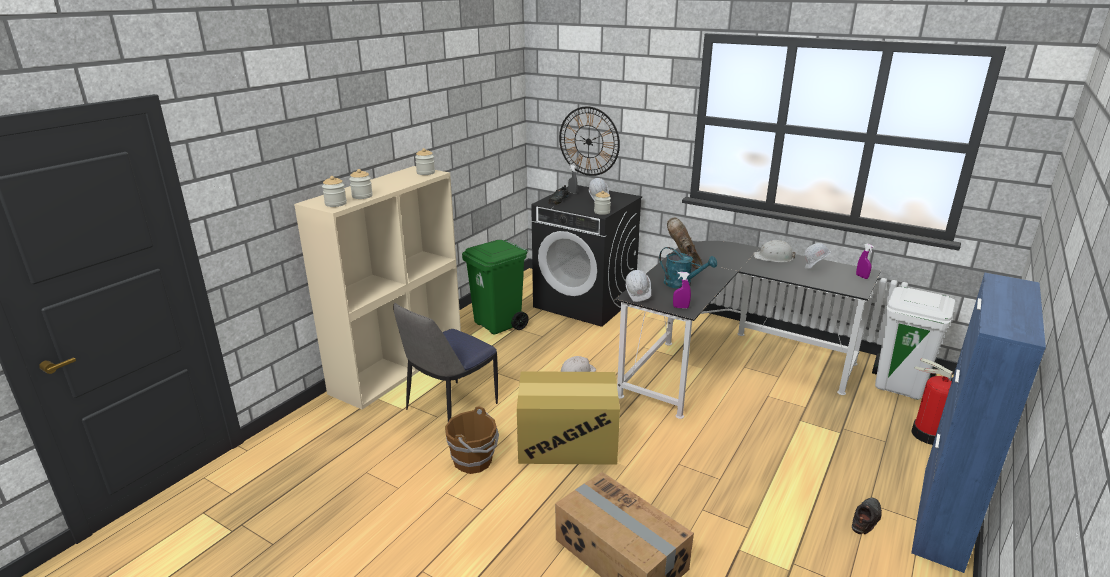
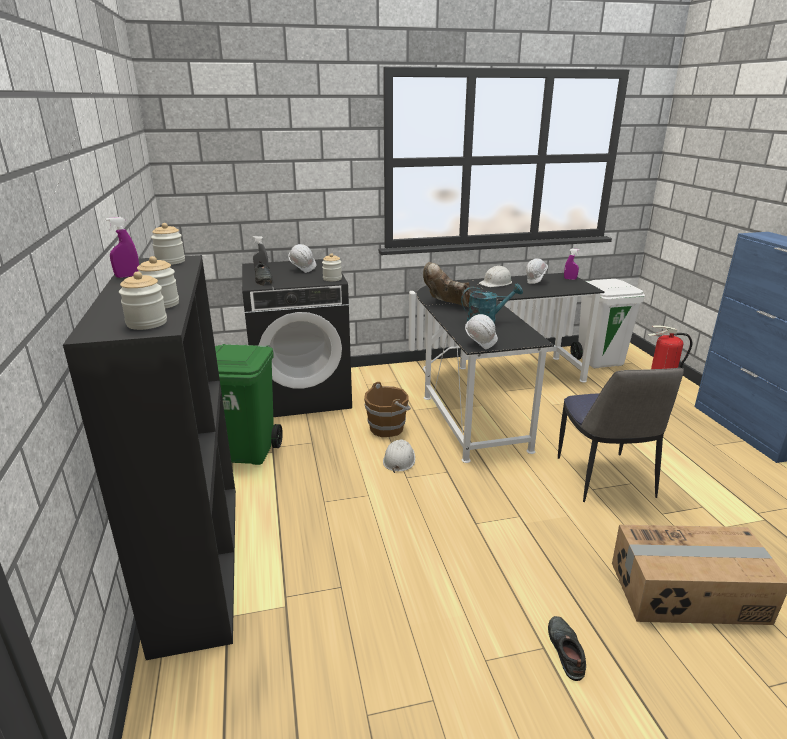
camera: 45 degrees left, 0 degrees up
(398, 366) = (197, 560): beige bookcase -> black bookcase
(450, 408) = (339, 568): chair -> chair (605, 479)
(474, 461) = (454, 605): brown bucket -> brown bucket (387, 428)
(567, 443) = (497, 527): cardboard box -> none
(589, 141) = (255, 208): wall clock -> none
(680, 307) = (526, 339): purple spray bottle -> purple spray bottle (127, 276)
(866, 518) = (728, 456): black shoe -> black shoe (565, 650)

